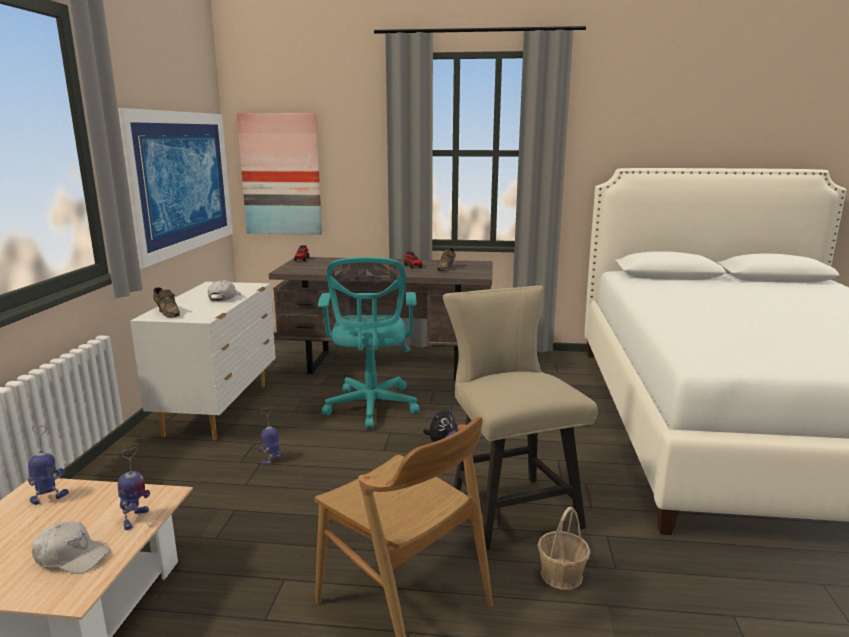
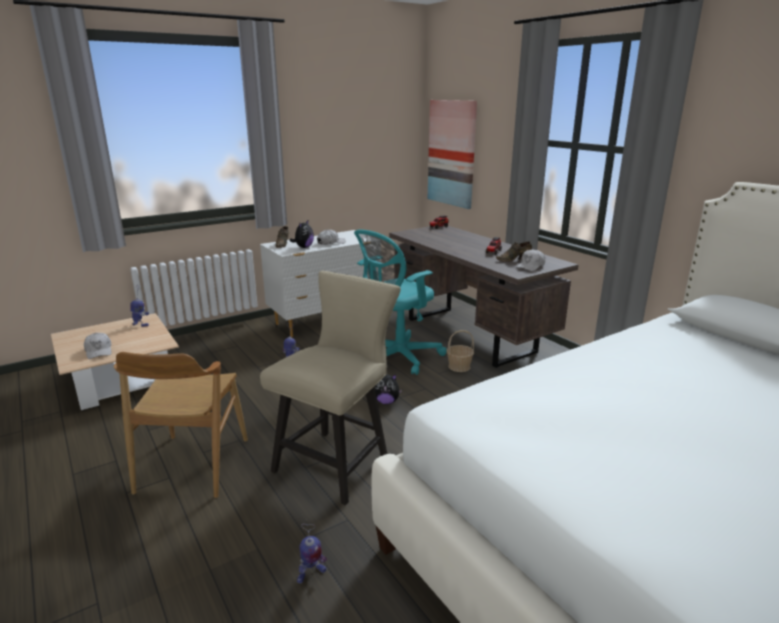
camera: 50 degrees right, 5 degrees up
(135, 519) = (138, 348): toy robot -> toy robot (311, 574)
(179, 182) = (355, 154): picture -> none
(205, 309) = (303, 247): none -> plush toy
(471, 269) = (530, 266): none -> white cap
(561, 575) = (274, 514): basket -> basket (459, 366)

